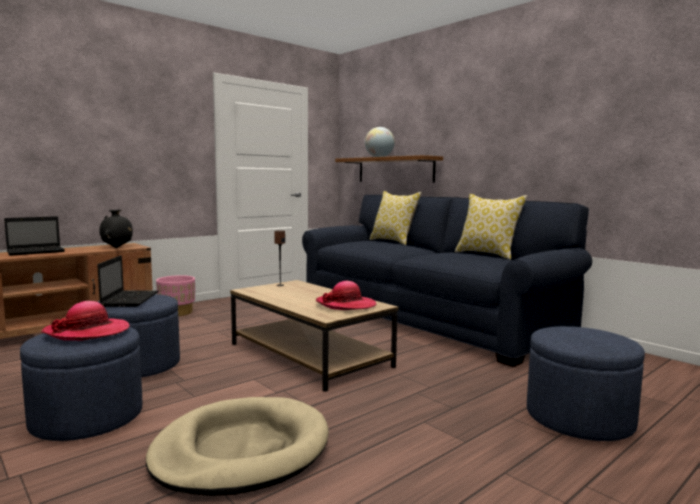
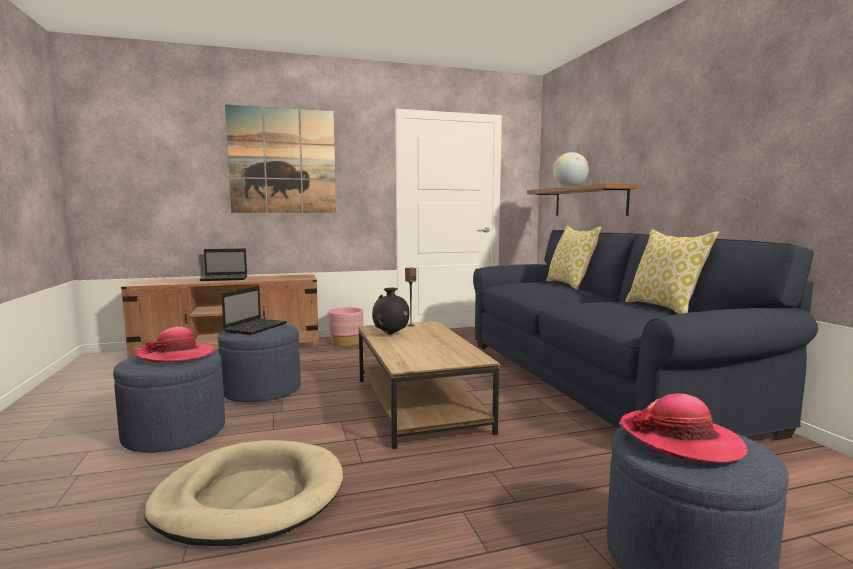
camera: 25 degrees right, 0 degrees up
(96, 119) = (283, 161): none -> picture
(117, 247) = (289, 278): black vase -> black vase (391, 334)
(346, 305) = (444, 354): hat -> hat (680, 440)

